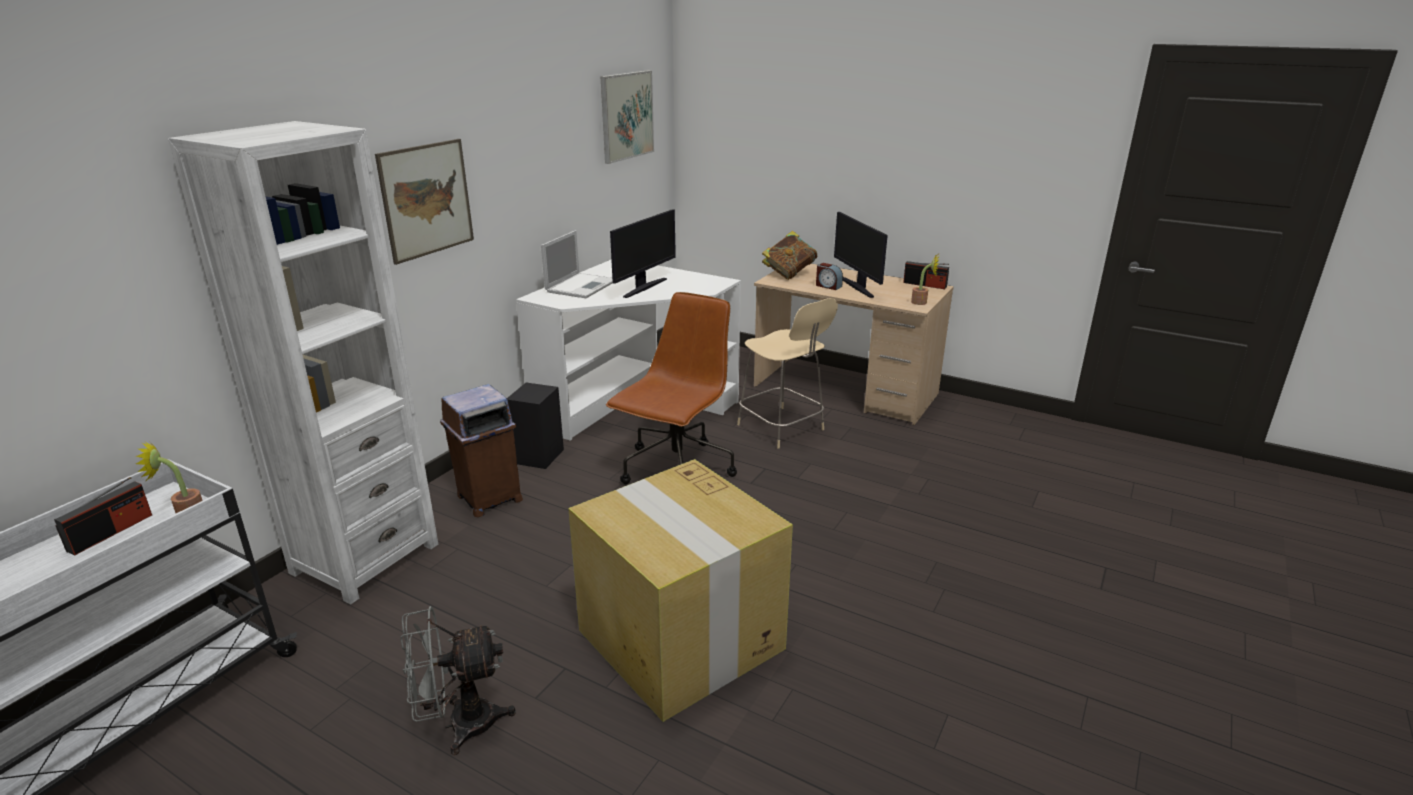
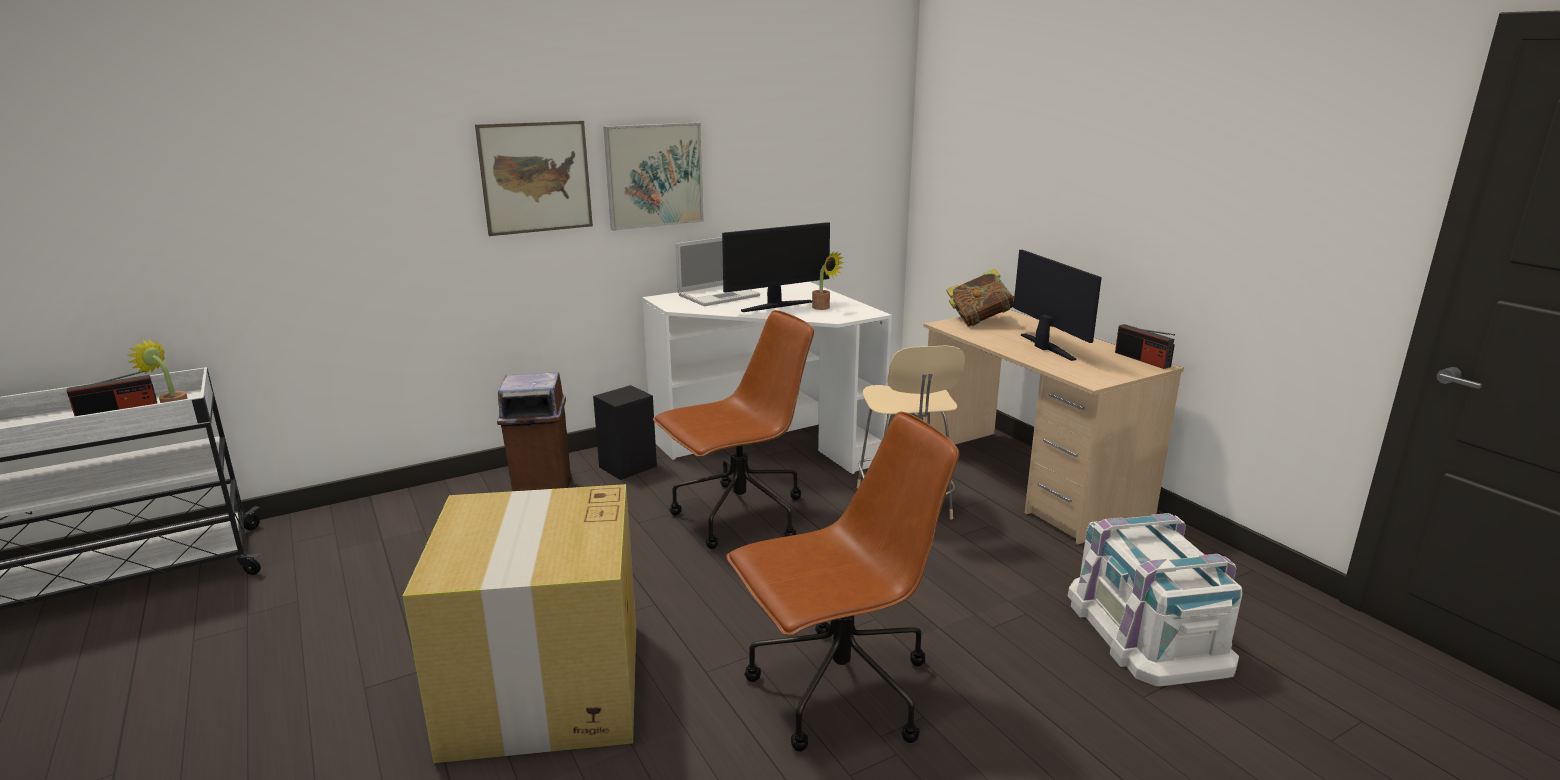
camera: 30 degrees right, 5 degrees down
(365, 558) = (393, 513): white bookcase -> none
(459, 725) = (285, 685): grey fan -> none
(627, 116) = (832, 121): picture -> picture (654, 175)
(828, 286) = (1007, 340): alarm clock -> none
(858, 287) = (1044, 347): monitor -> monitor turned 150 degrees clockwise
(874, 566) = (838, 692): none -> brown office chair
(922, 302) = (1106, 378): potted plant -> potted plant (823, 308)
(997, 466) = (1146, 629): none -> white storage box

